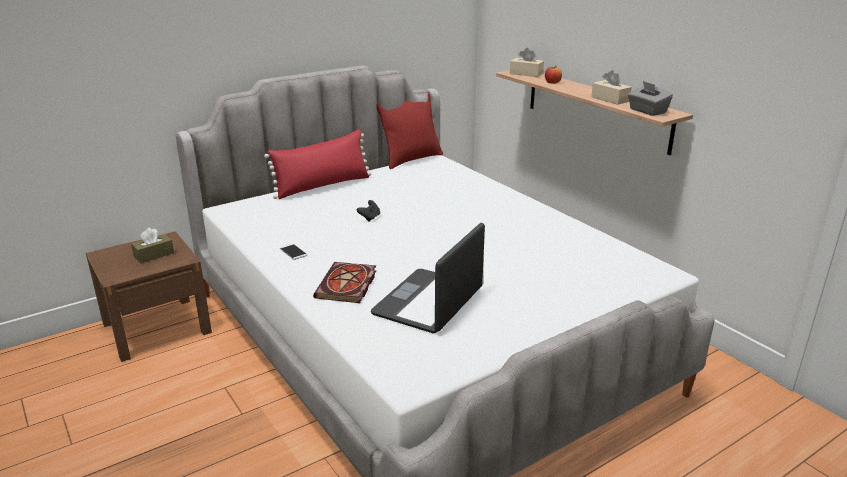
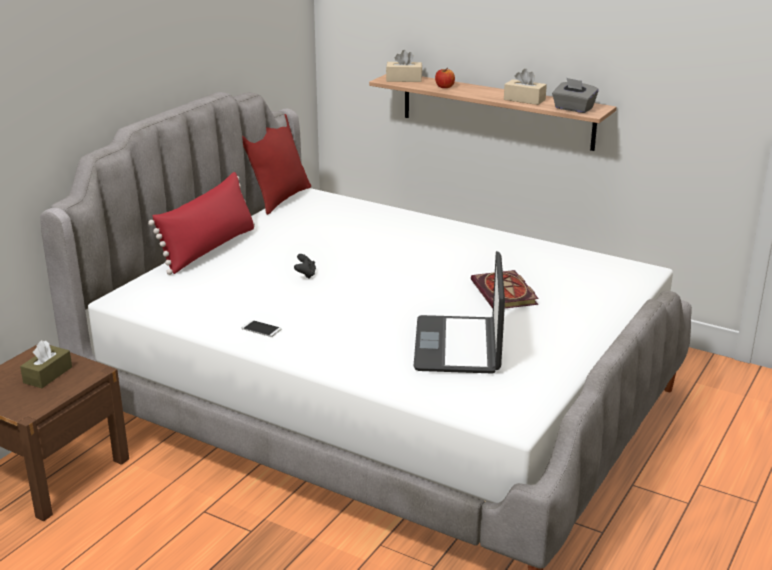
camera: 25 degrees left, 0 degrees up
(347, 286) = (360, 350): book -> book (506, 294)

